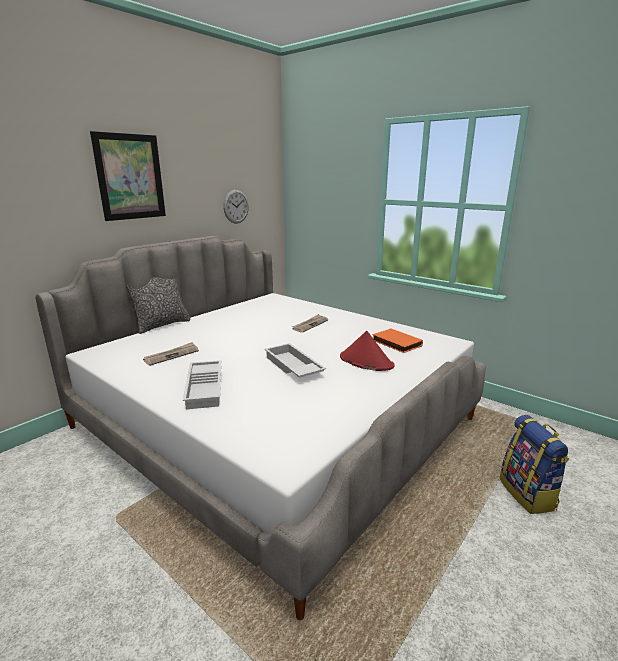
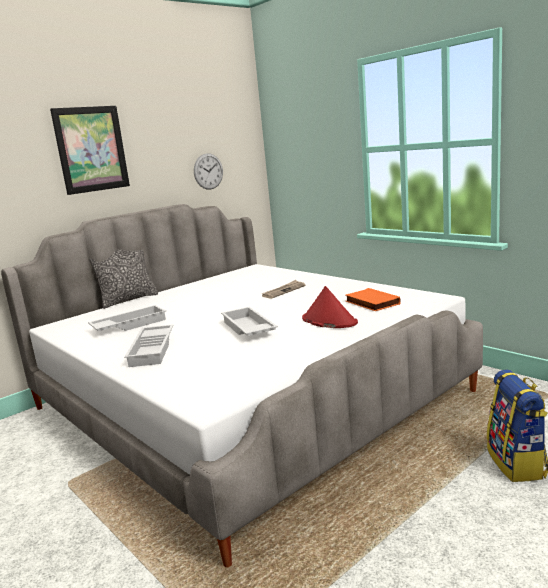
camera: 10 degrees right, 5 degrees down
(172, 355) = (129, 325): newspaper -> white tray

